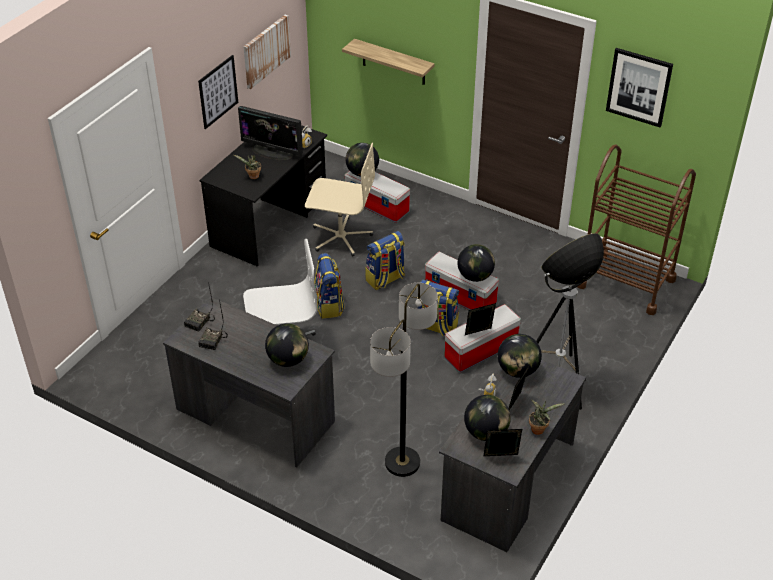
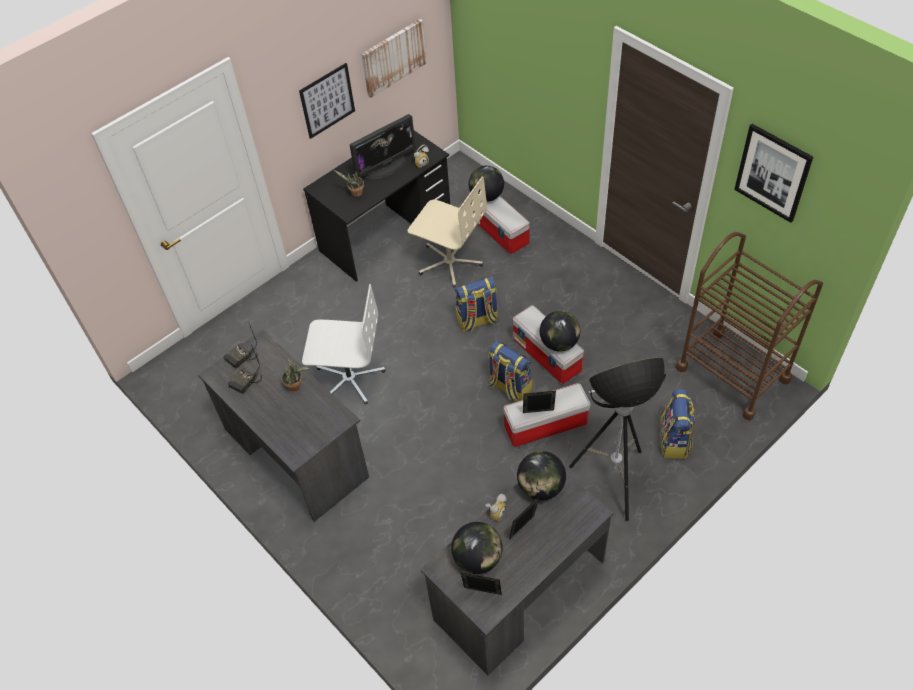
camera: 20 degrees right, 10 degrees up
(272, 152) = (386, 167): monitor -> monitor turned 75 degrees counterclockwise
(288, 360) = (309, 421): globe -> none
(329, 305) = (410, 340): backpack -> backpack (674, 441)
(393, 62) = (529, 86): shelf -> none
(402, 462) = (418, 541): floor lamp -> none
(539, 429) = (537, 567): potted plant -> potted plant (296, 386)

